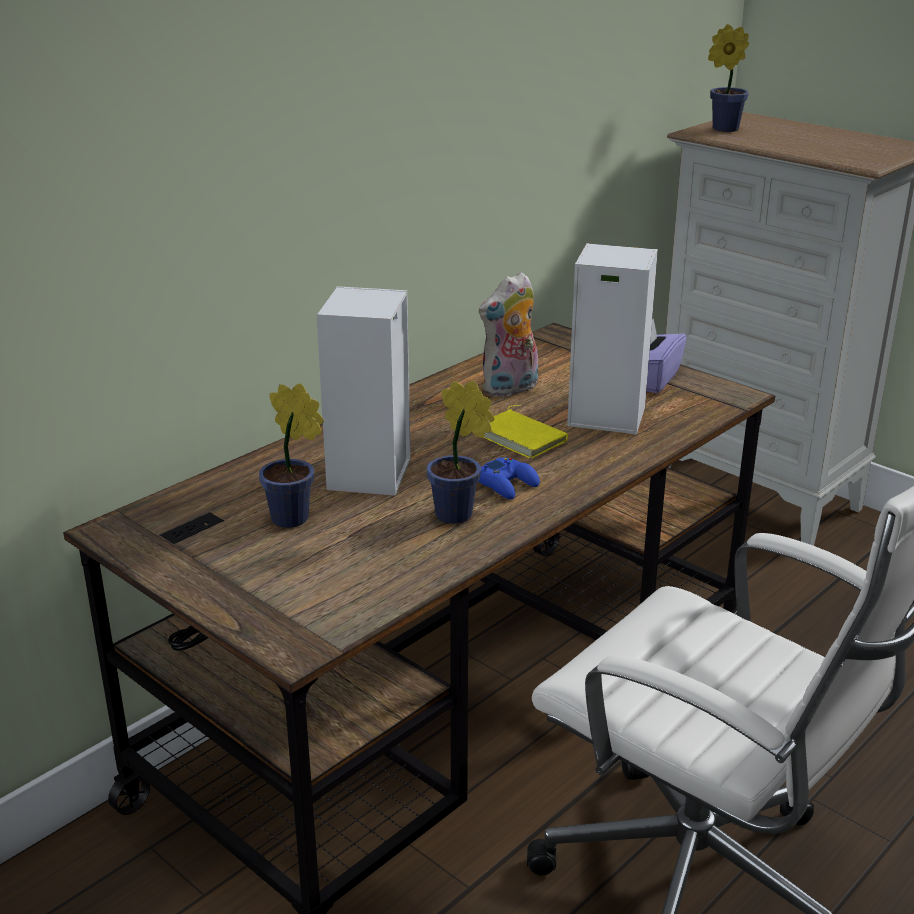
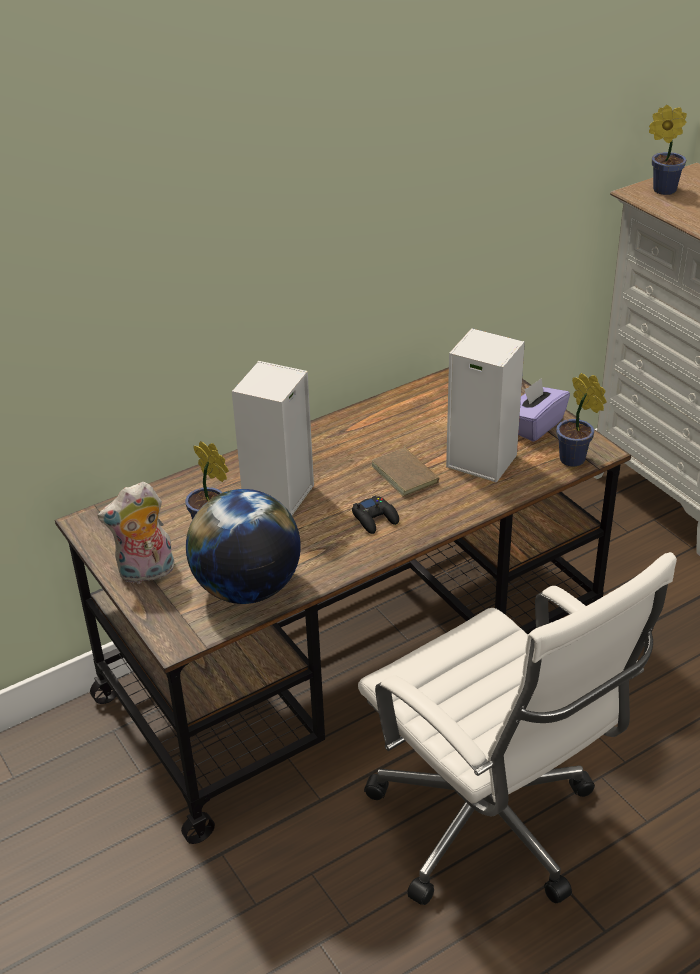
camera: 15 degrees right, 10 degrees up
(372, 576) = (247, 588): none -> globe
(458, 516) = (328, 544): potted plant -> potted plant (575, 461)
(507, 484) = (375, 519): blue game controller -> black game controller
(510, 389) = (418, 423): plush toy -> plush toy (146, 573)
(523, 437) = (407, 474): yellow book -> brown book

